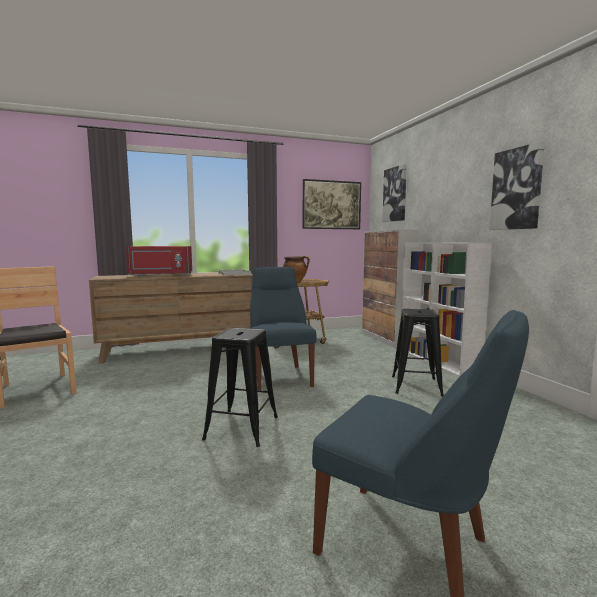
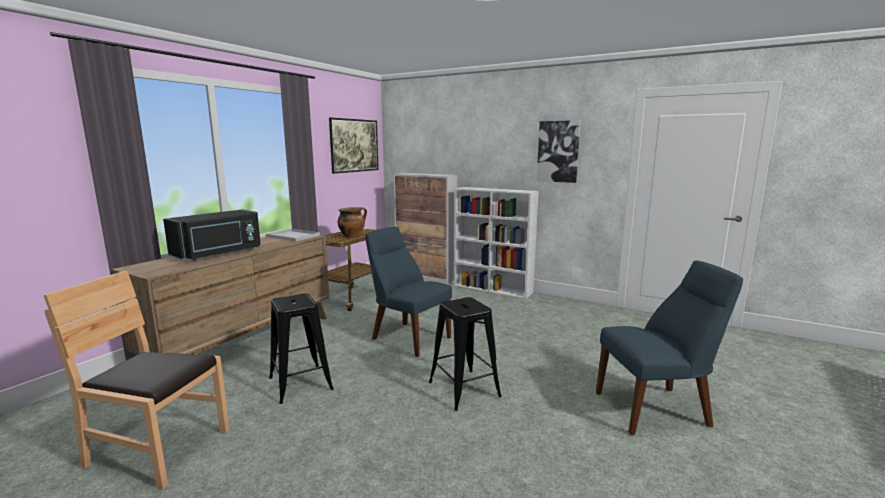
camera: 40 degrees left, 5 degrees up
(161, 275) = (219, 253): red microwave -> black microwave
(395, 194) = (422, 138): picture -> none
(416, 385) = (512, 313): black stool -> black stool (300, 383)

